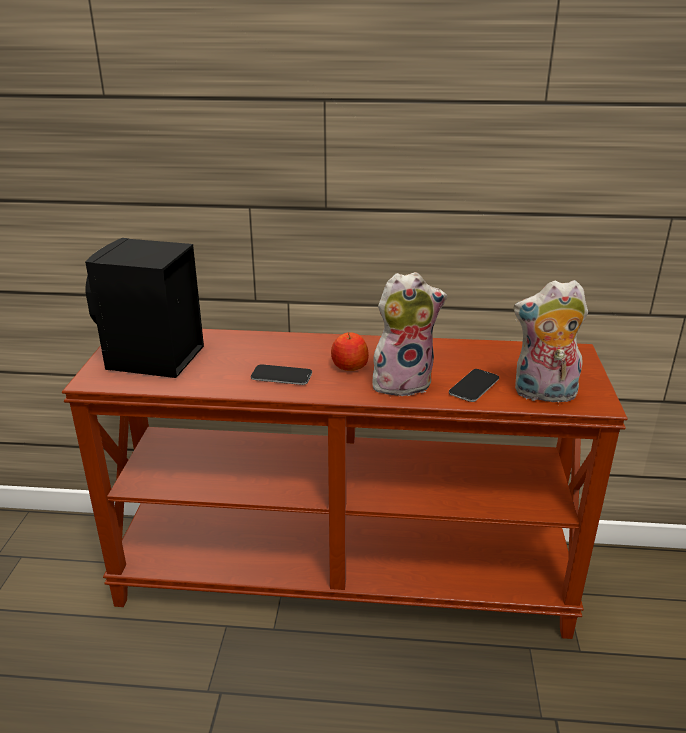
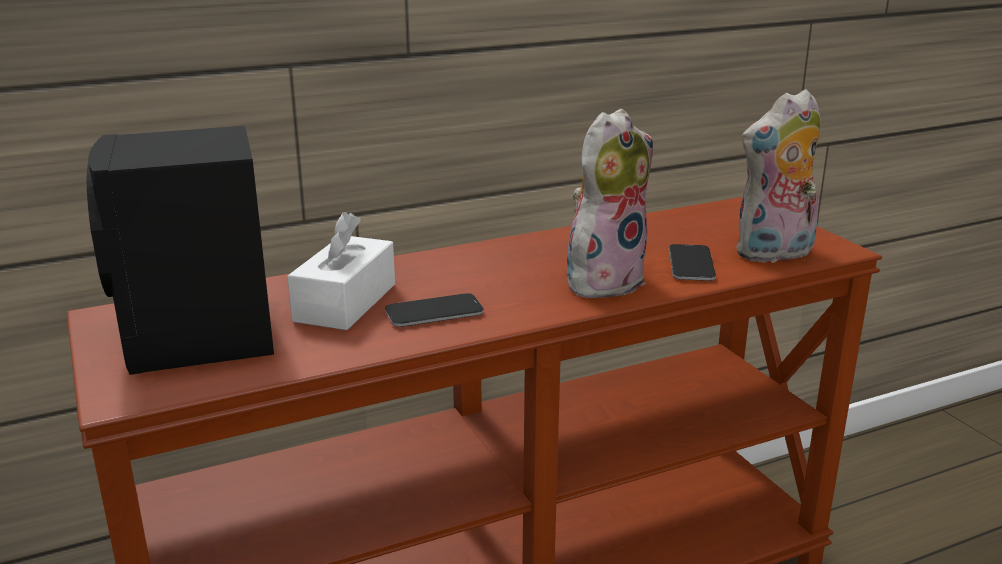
camera: 30 degrees left, 5 degrees down
(244, 356) = (345, 302): none -> white tissue box
(349, 366) = (511, 279): apple -> none

